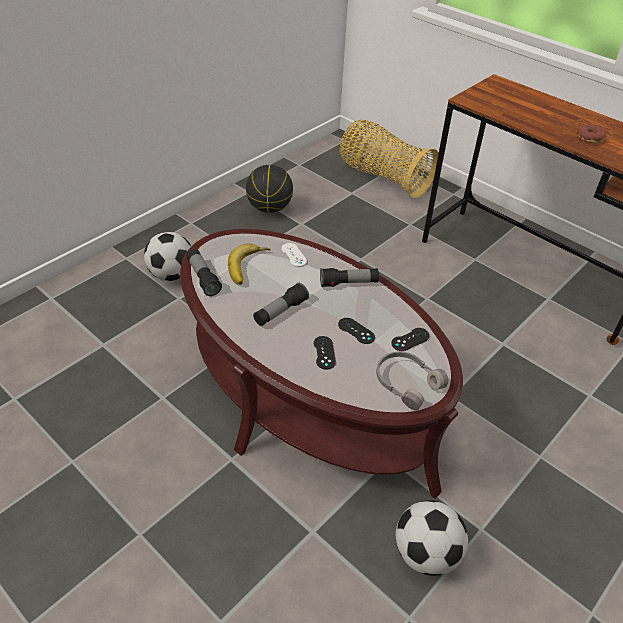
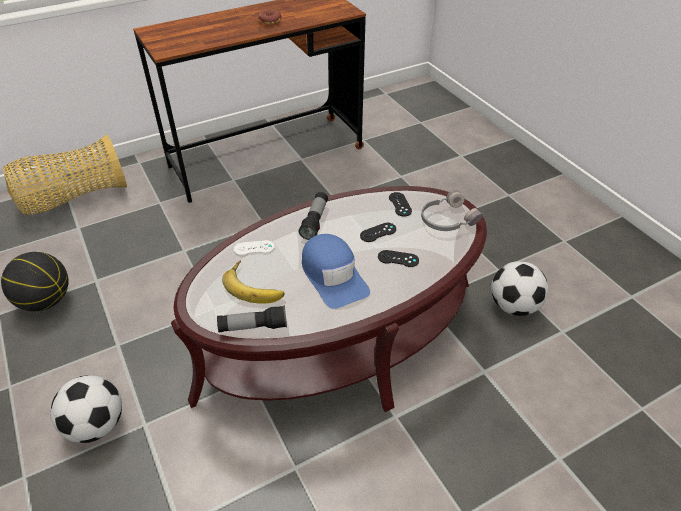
camera: 70 degrees left, 0 degrees up
(280, 312) = (333, 276): flashlight -> blue cap

